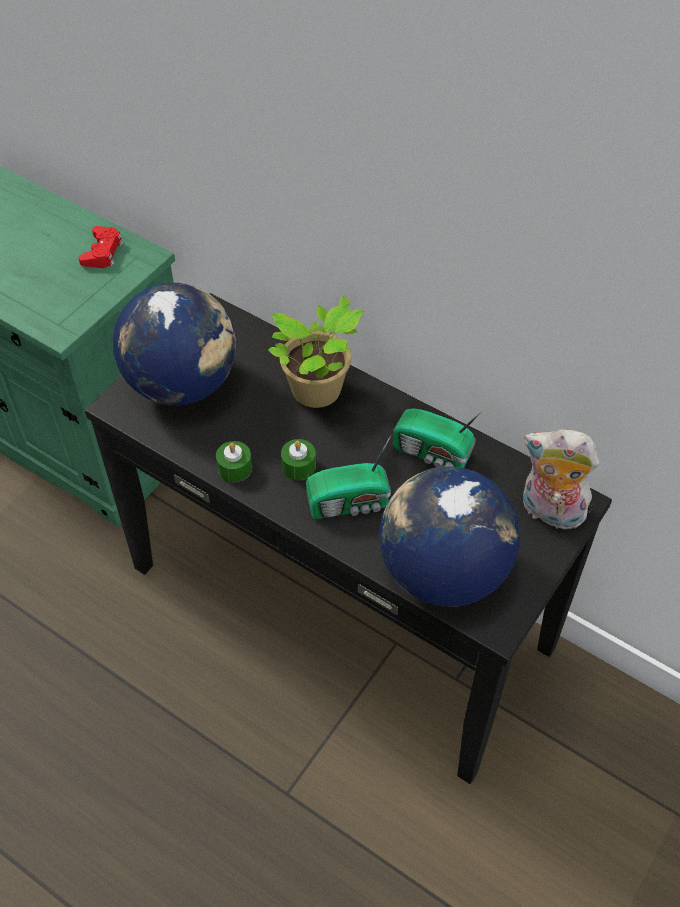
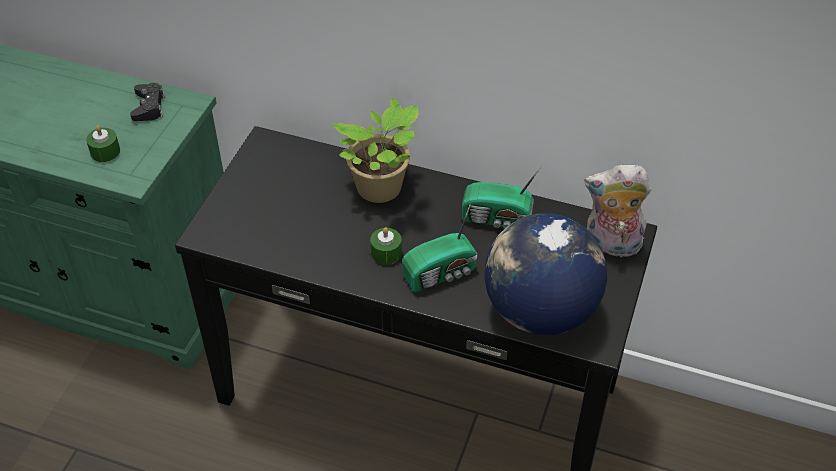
camera: 15 degrees left, 5 degrees down
(102, 252) = (149, 107): red game controller -> black game controller
(183, 383) = (258, 205): globe -> none
(235, 468) = (330, 265): green candle -> green candle (105, 151)

